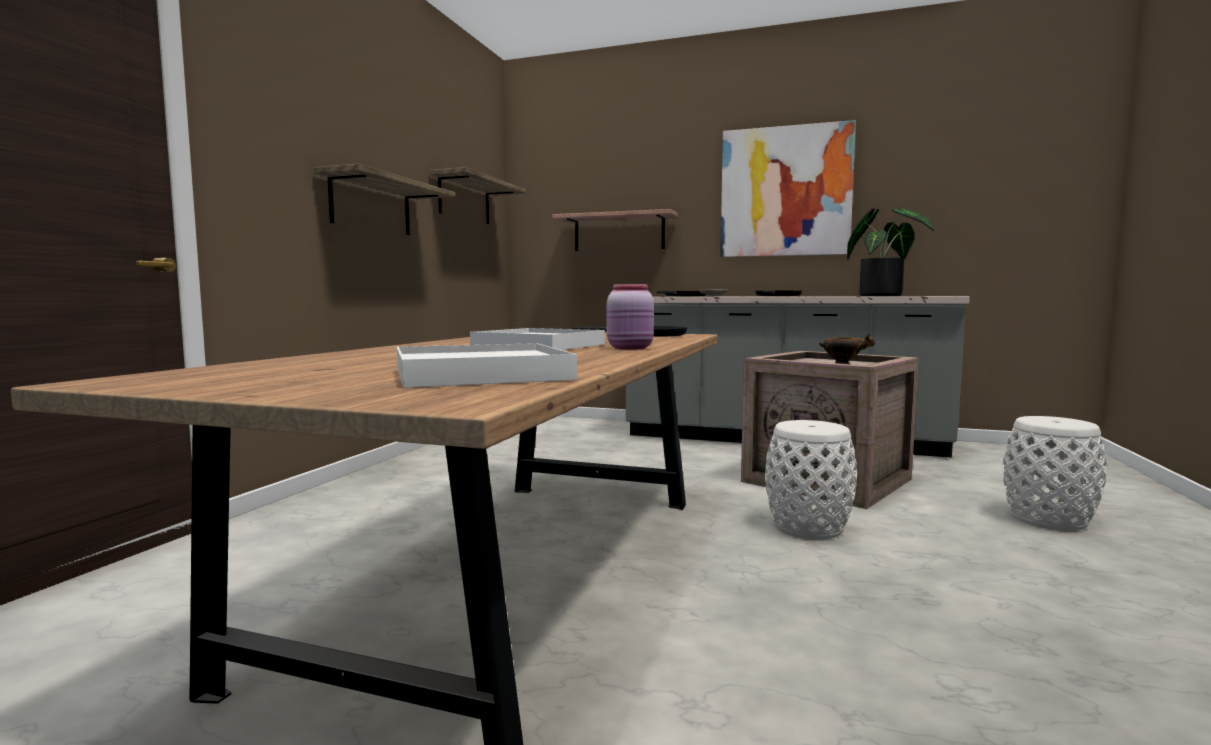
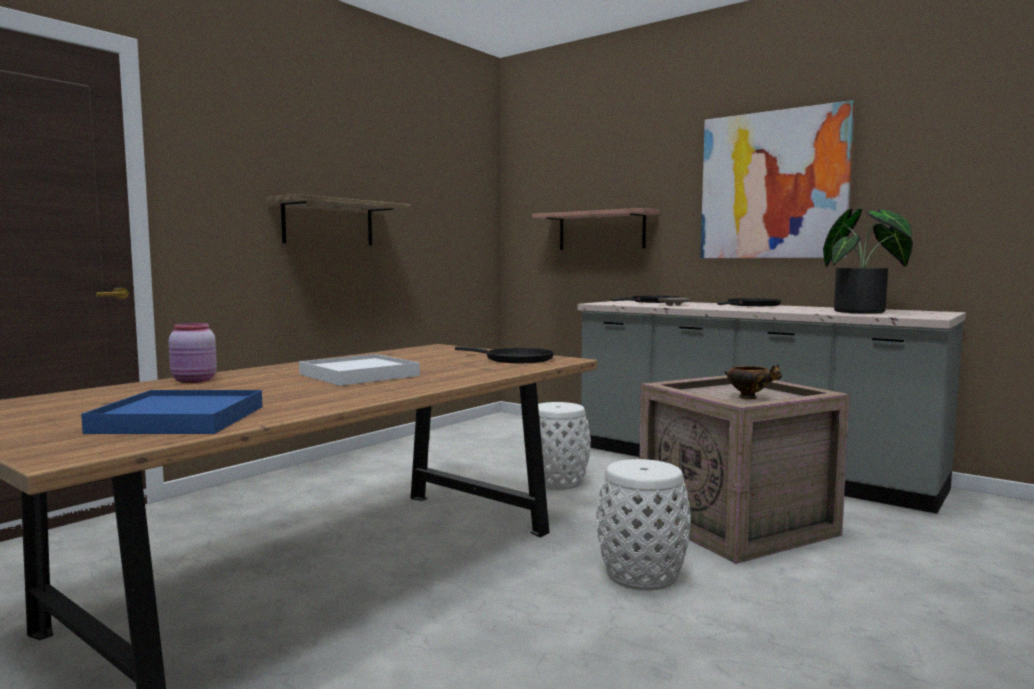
camera: 20 degrees right, 0 degrees up
(464, 200) = (442, 204): shelf -> none
(481, 374) = (180, 419): white tray -> blue tray
(631, 348) = (419, 384): pink jar -> pink jar (194, 381)
(1048, 519) = (948, 609): white stool -> white stool (558, 482)

